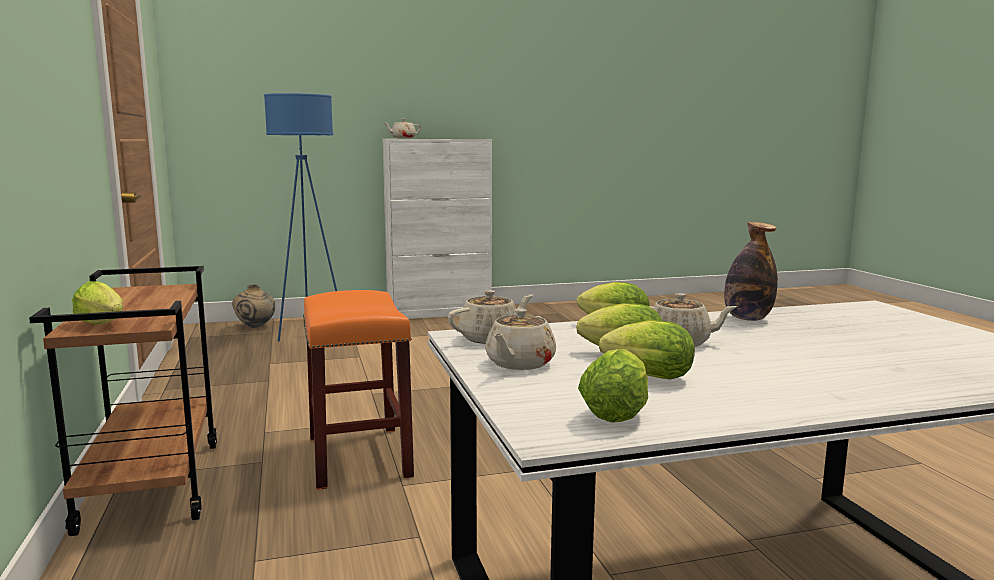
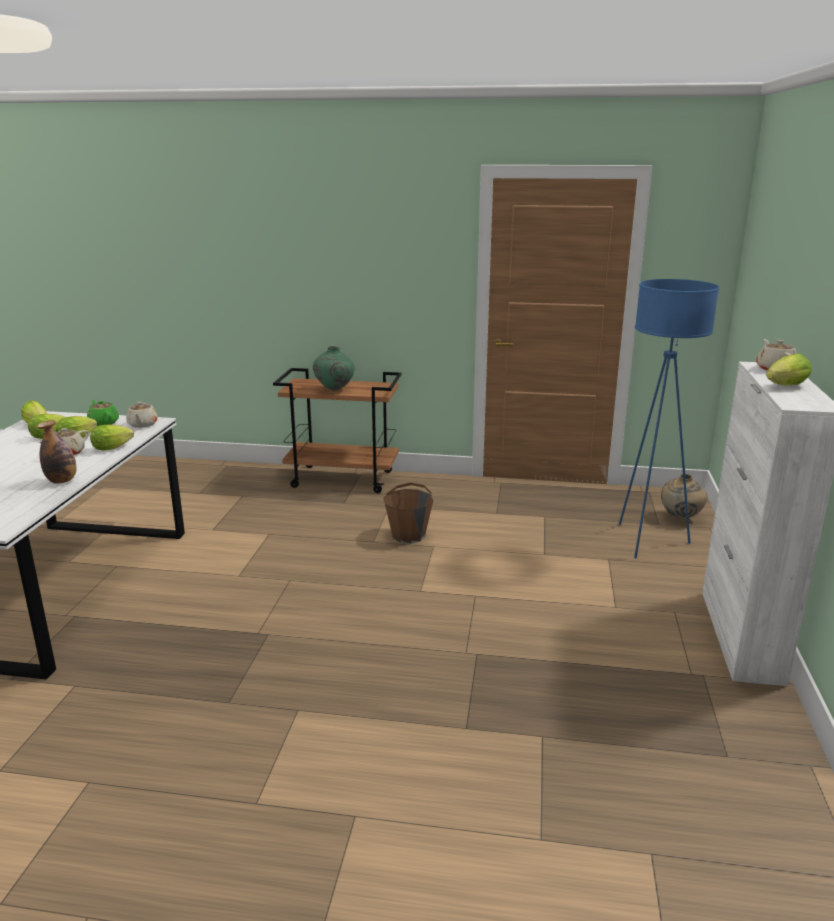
camera: 115 degrees right, 10 degrees up
(104, 325) = (302, 384): lettuce -> lettuce (784, 386)
(155, 305) = (334, 390): none -> green vase
(352, 407) = (408, 535): none -> brown bucket
(357, 456) = (321, 527): orange stool -> none
(519, 364) = (103, 423): beige teapot -> green teapot

